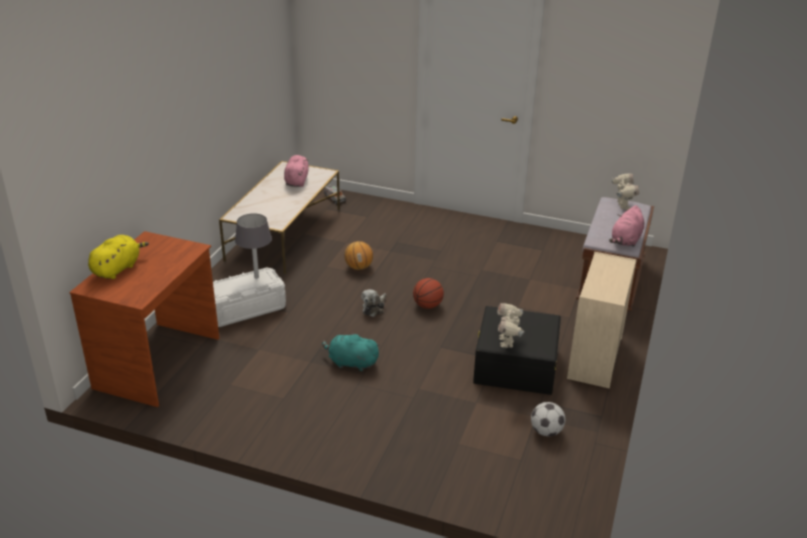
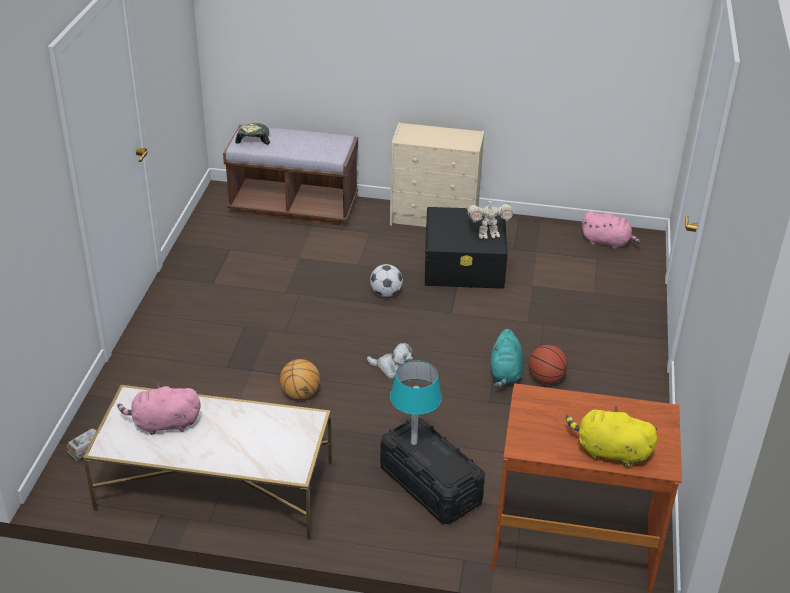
camera: 100 degrees left, 5 degrees up
(244, 309) = (430, 485): white storage box -> black storage box
(256, 277) = (414, 442): grey table lamp -> turquoise table lamp
(427, 305) = (375, 327): basketball -> basketball (546, 379)
(546, 431) = (553, 246): football -> football (386, 293)
(622, 206) = (253, 138): toy robot -> cap
(626, 240) = (329, 139): pink plush toy -> pink plush toy (607, 242)

